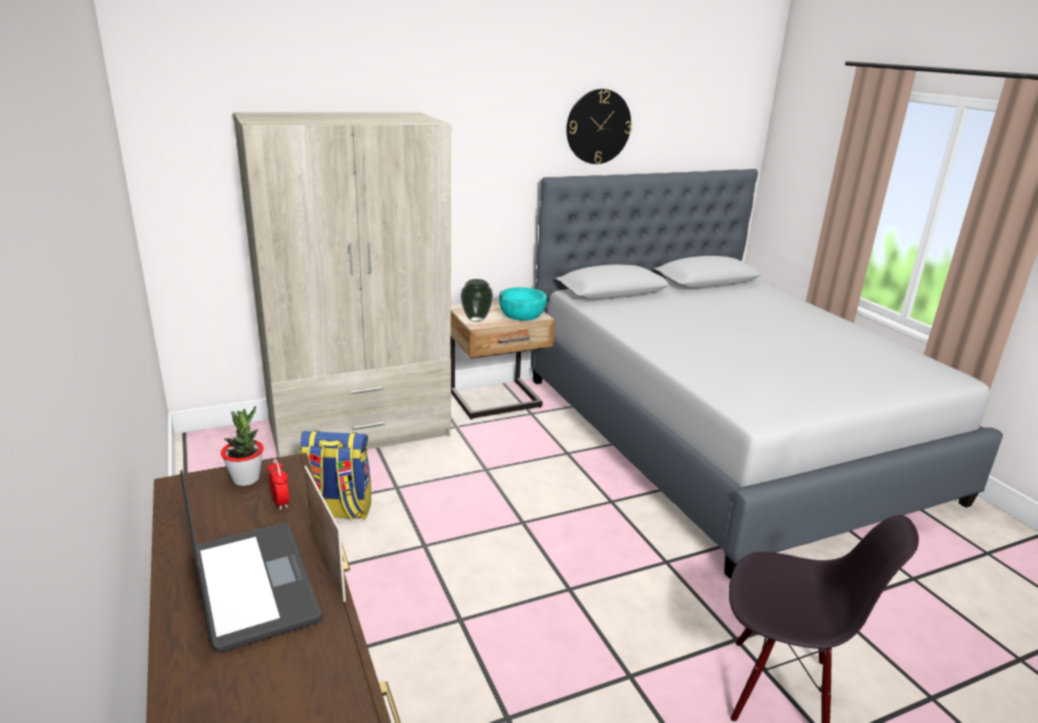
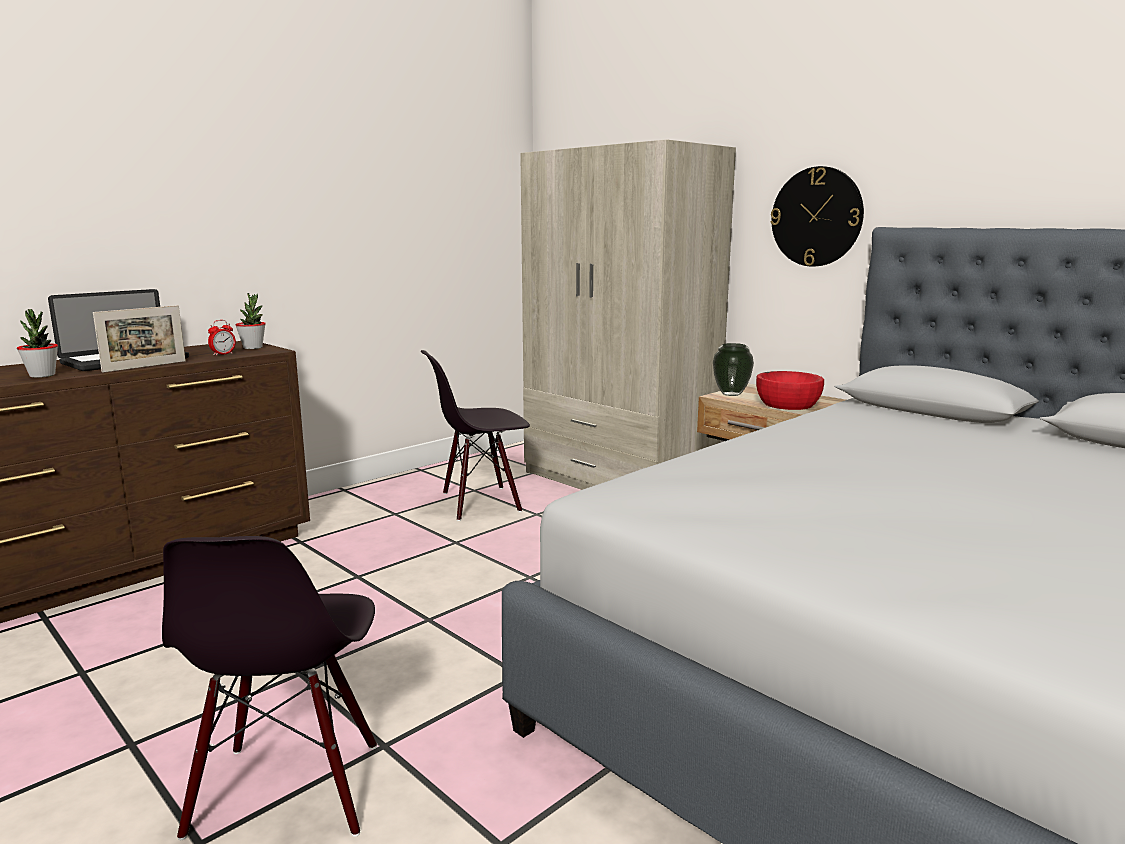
camera: 70 degrees right, 10 degrees down
(322, 662) = (42, 375): none -> potted plant
(338, 511) = (480, 503): backpack -> black chair
(522, 314) = (787, 404): turquoise bowl -> red bowl
(598, 126) = (988, 153): wall clock -> wall clock (816, 217)

